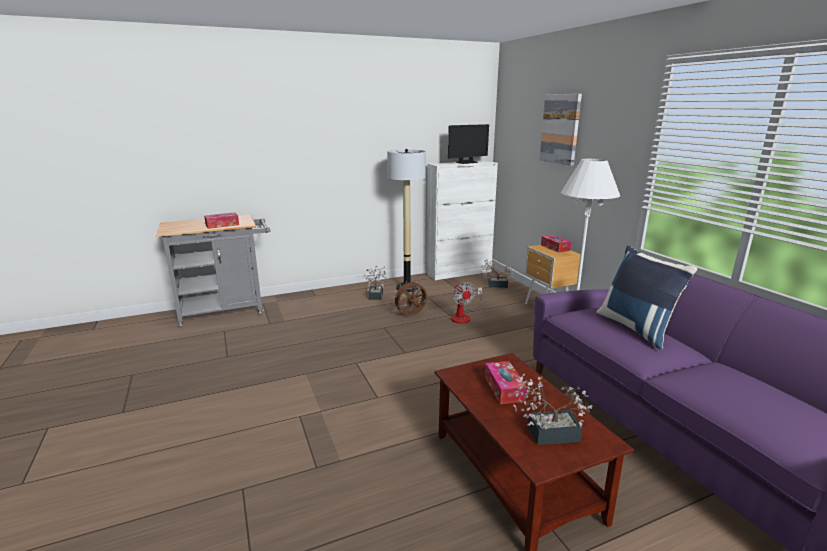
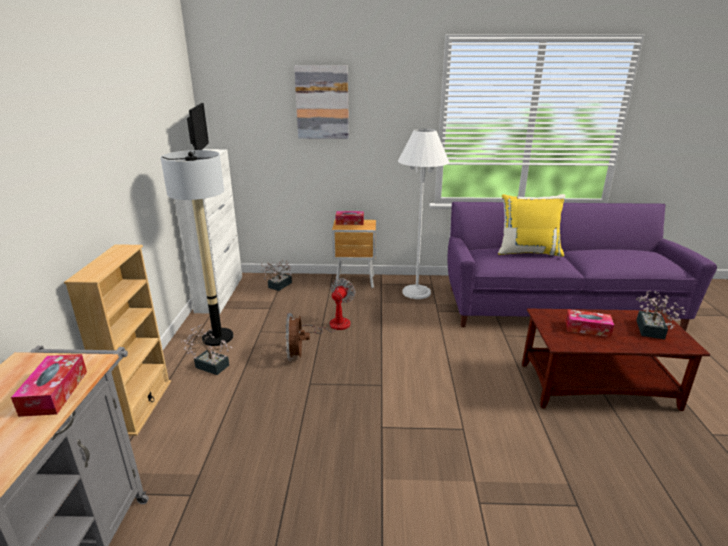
camera: 65 degrees left, 5 degrees up
(326, 291) = (141, 406): none -> beige bookcase
(464, 316) = (331, 325): fan -> fan turned 75 degrees counterclockwise
(636, 328) = (528, 252): blue pillow -> yellow pillow

